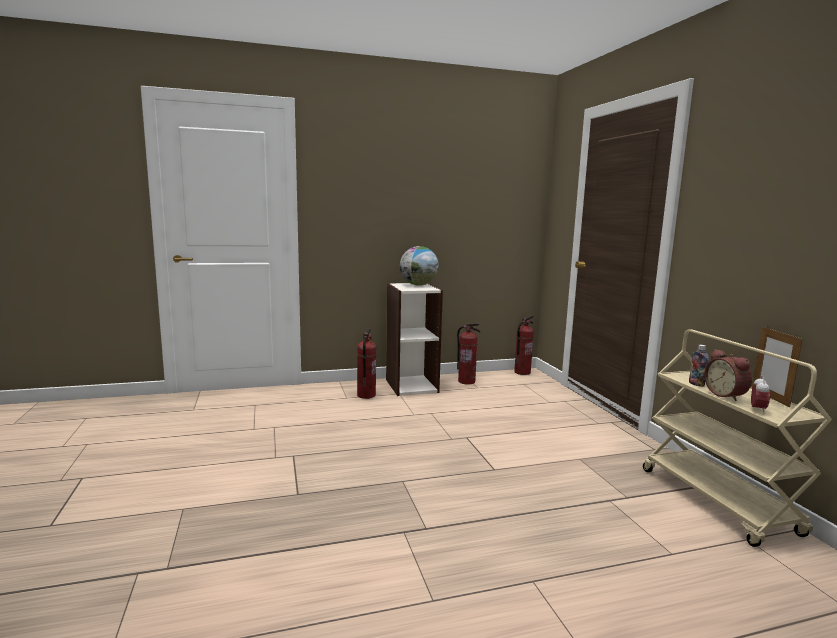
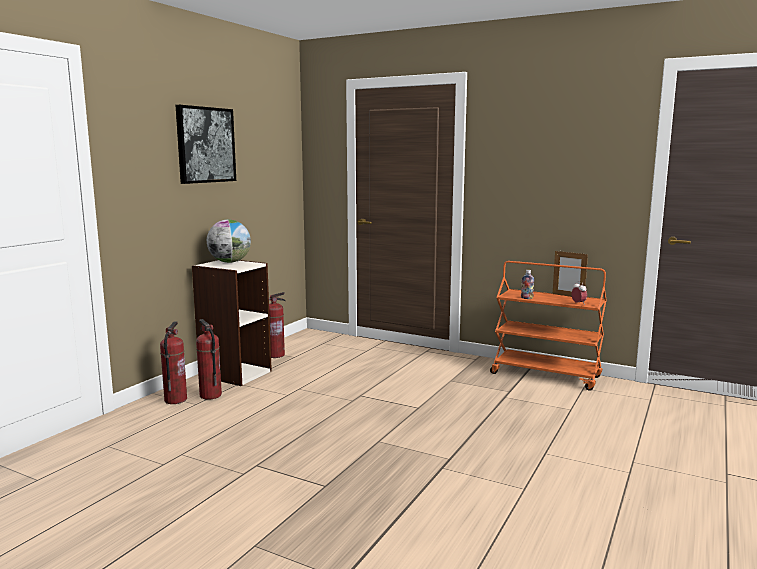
camera: 45 degrees left, 0 degrees up
(417, 179) = (205, 145): none -> picture
(522, 372) = (304, 334): fire extinguisher -> fire extinguisher (175, 400)
(718, 501) = (546, 375): beige cart -> orange cart
(726, 395) = (551, 300): alarm clock -> none

